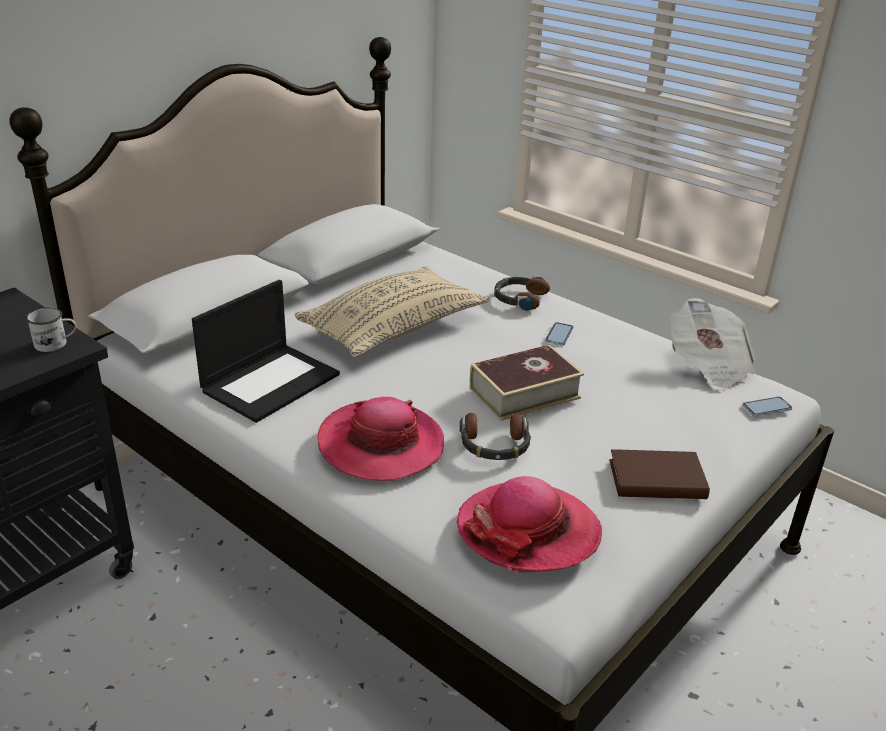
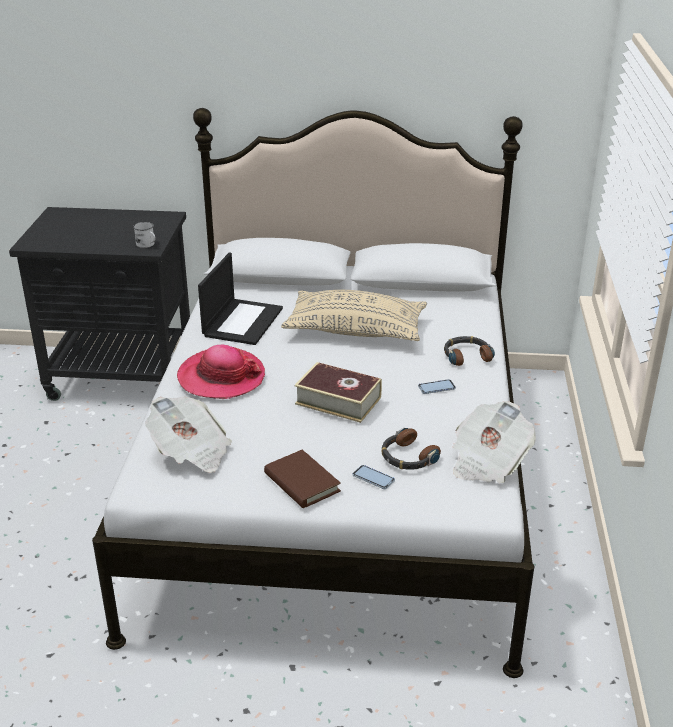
camera: 55 degrees right, 0 degrees up
(271, 382) = (242, 321): laptop -> laptop turned 75 degrees counterclockwise
(494, 445) = (263, 411): headphones -> headphones (407, 457)
(528, 531) = (191, 452): hat -> newspaper
(766, 407) = (461, 504): phone -> phone (373, 478)

